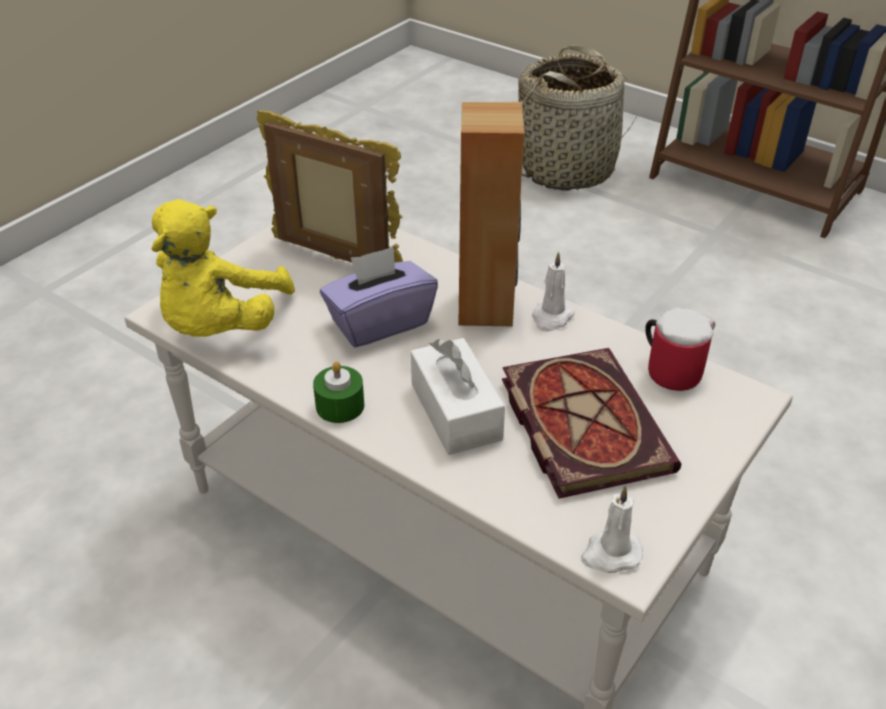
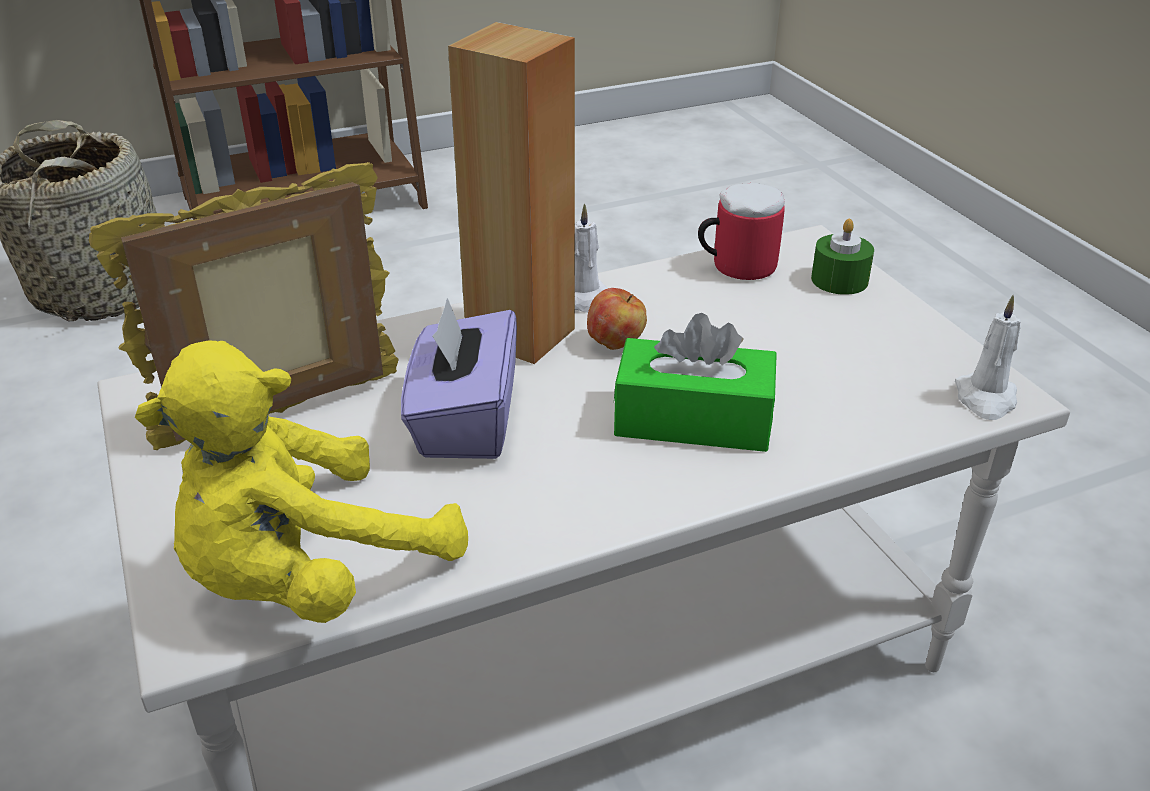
camera: 60 degrees left, 5 degrees down
(221, 326) = (309, 576): yellow plush toy -> yellow plush toy turned 90 degrees clockwise
(340, 405) = (604, 510): green candle -> green candle (839, 280)
(456, 412) = (693, 420): white tissue box -> green tissue box
(512, 349) = (616, 343): none -> apple
(579, 423) = (776, 345): book -> none

